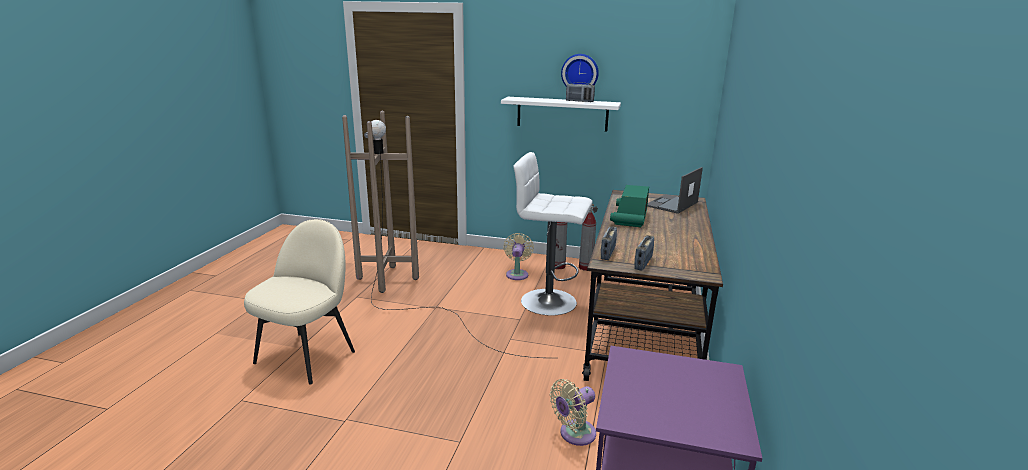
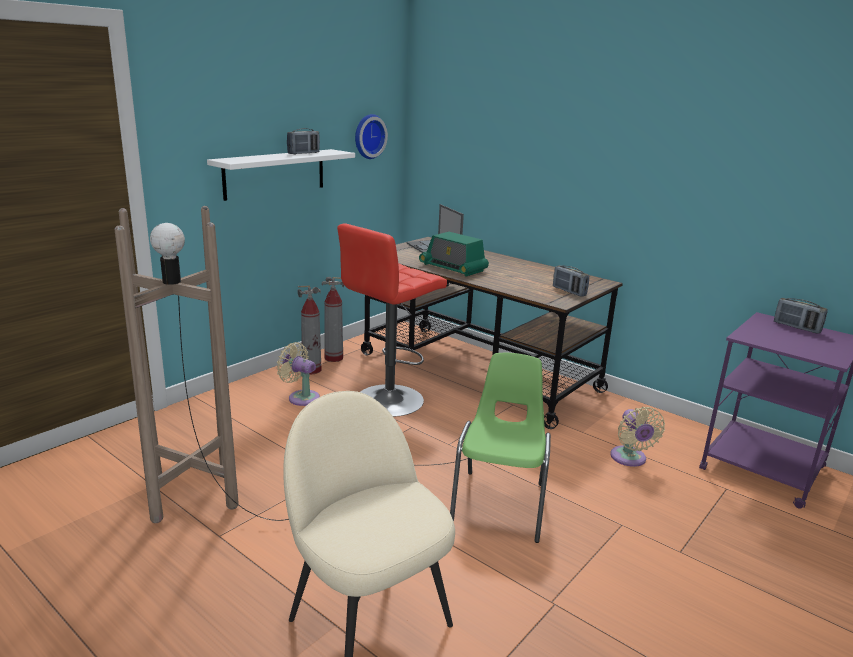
camera: 65 degrees left, 0 degrees up
(447, 376) = (500, 504): none -> green chair
(548, 301) = (388, 400): white stool -> red stool
(580, 73) = (289, 116): wall clock -> wall clock (368, 136)
(607, 253) = (537, 296): radio -> radio (796, 327)

